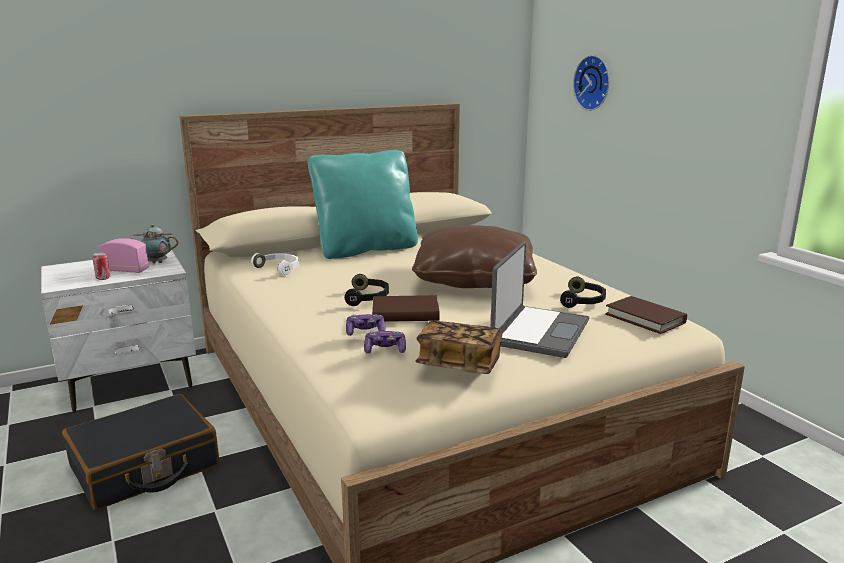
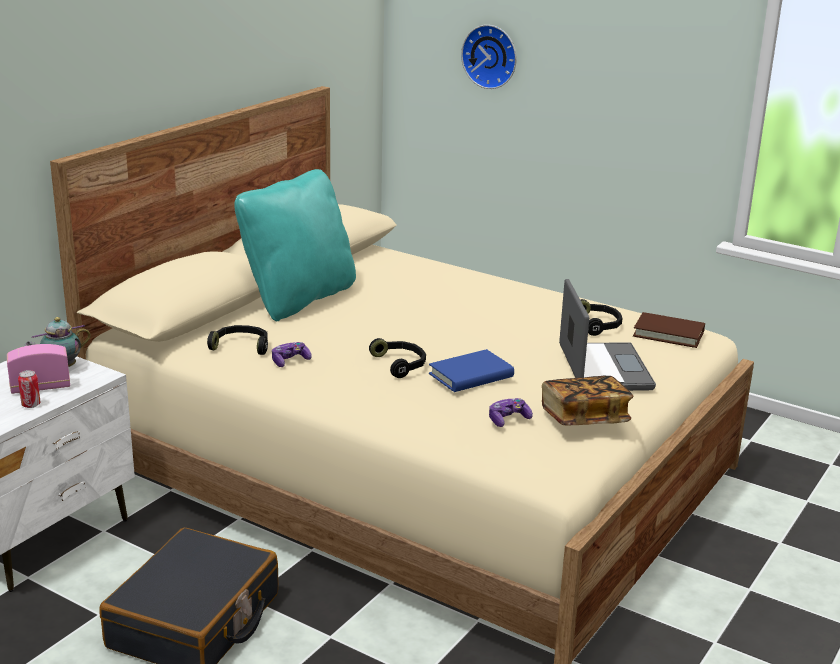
camera: 30 degrees left, 5 degrees up
(279, 268) = (241, 346): white headphones -> black headphones
(365, 332) = (464, 405): game controller -> game controller (290, 361)
(405, 313) = (471, 375): brown book -> blue book
(474, 279) = (470, 319): brown pillow -> none

